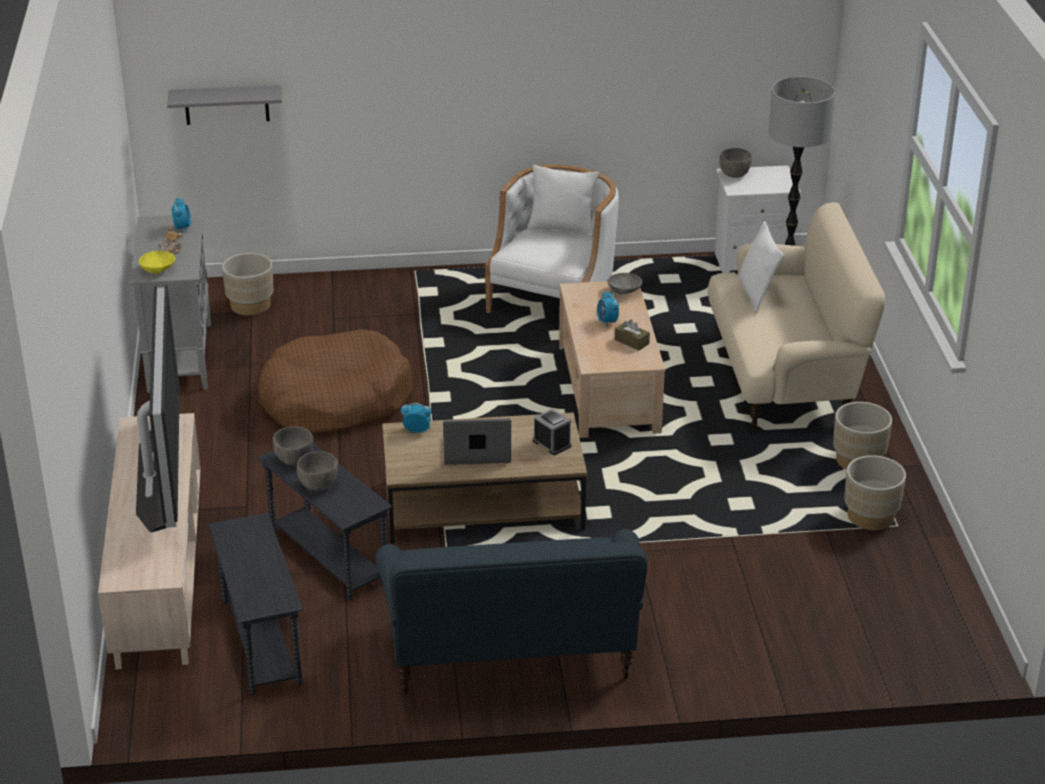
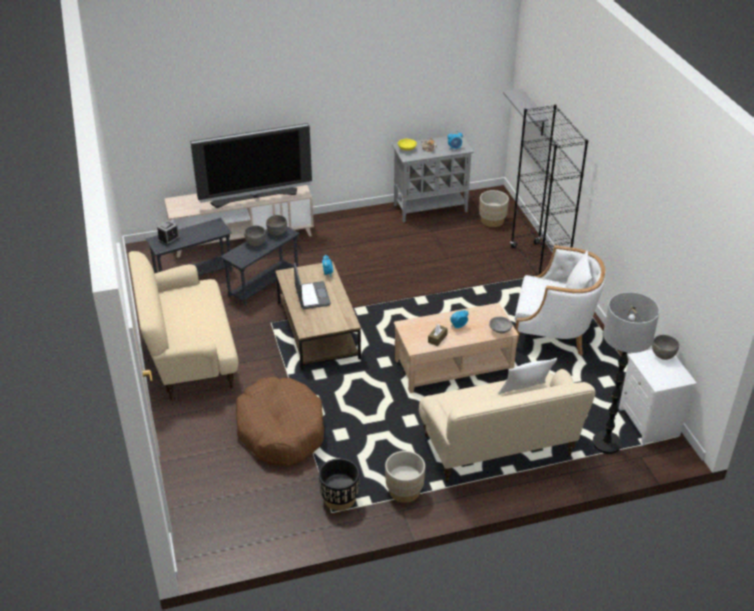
camera: 80 degrees right, 5 degrees up
(335, 400) = (406, 264): brown dog bed -> brown dog bed (280, 430)
(390, 285) = (538, 265): none -> black bookcase
(512, 653) = (189, 355): blue sofa -> beige sofa
(552, 443) = (325, 322): alarm clock -> alarm clock (169, 239)
(870, 516) = (340, 498): beige planter -> black planter

